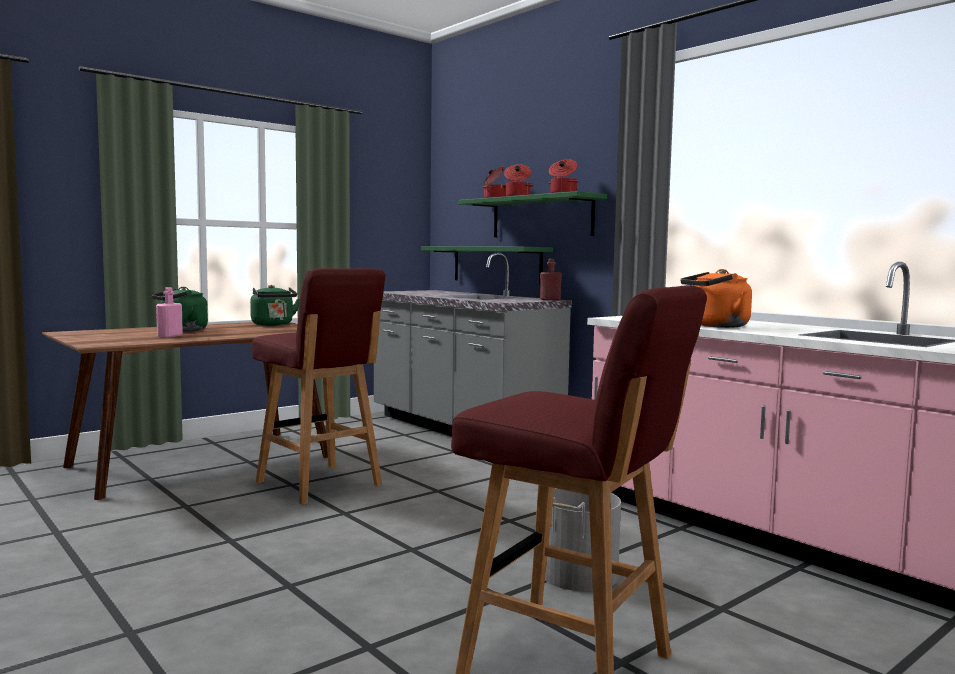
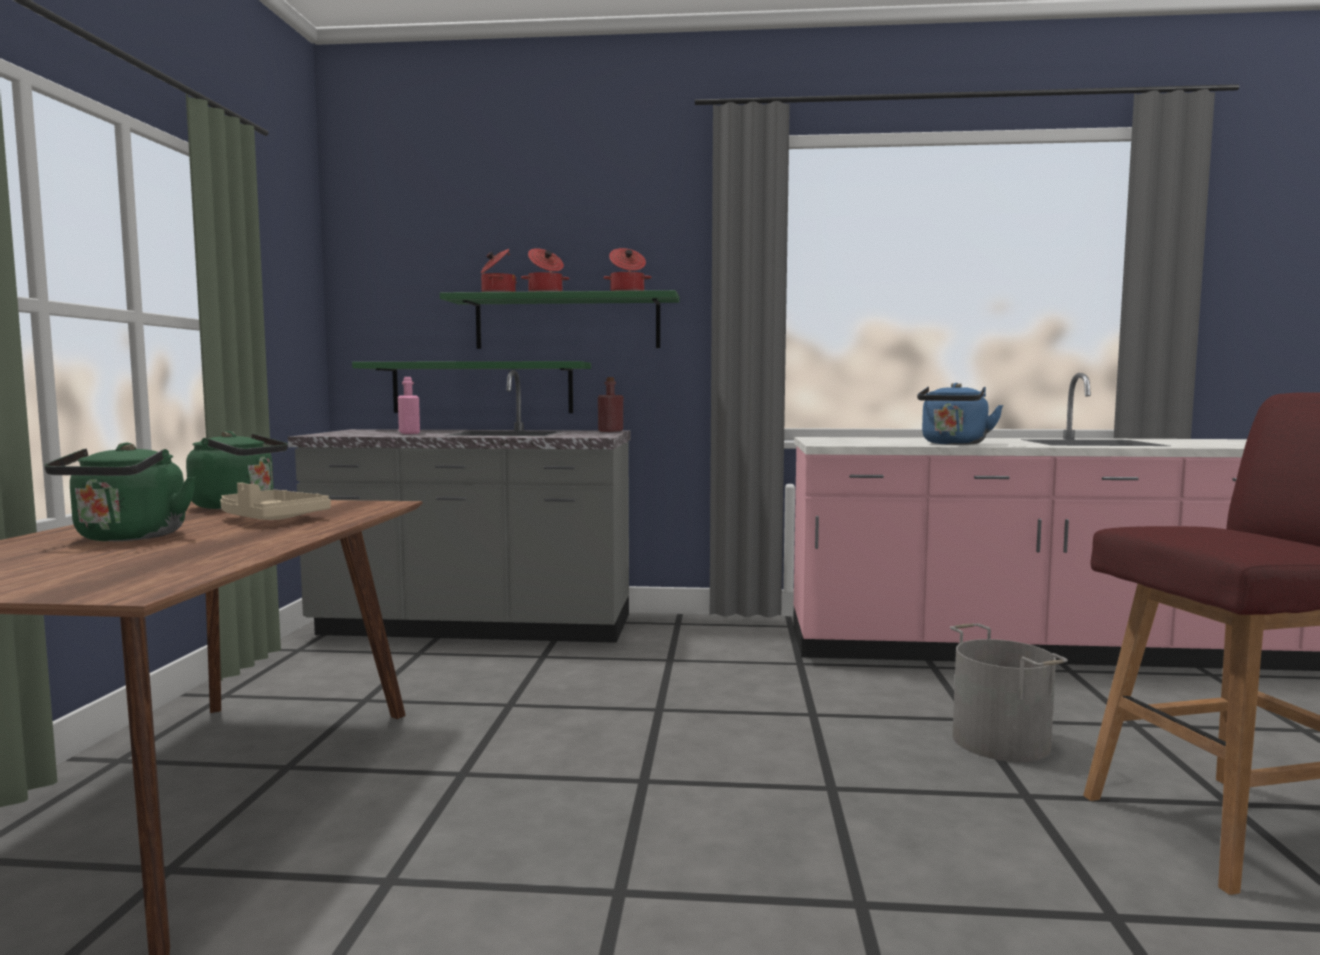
camera: 45 degrees left, 0 degrees up
(170, 336) = (181, 549): pink bottle -> pink bottle (409, 433)
(251, 330) = (270, 519): none -> beige tray
(320, 484) = (502, 757): red stool -> none
(715, 326) = (953, 444): orange kettle -> blue kettle

